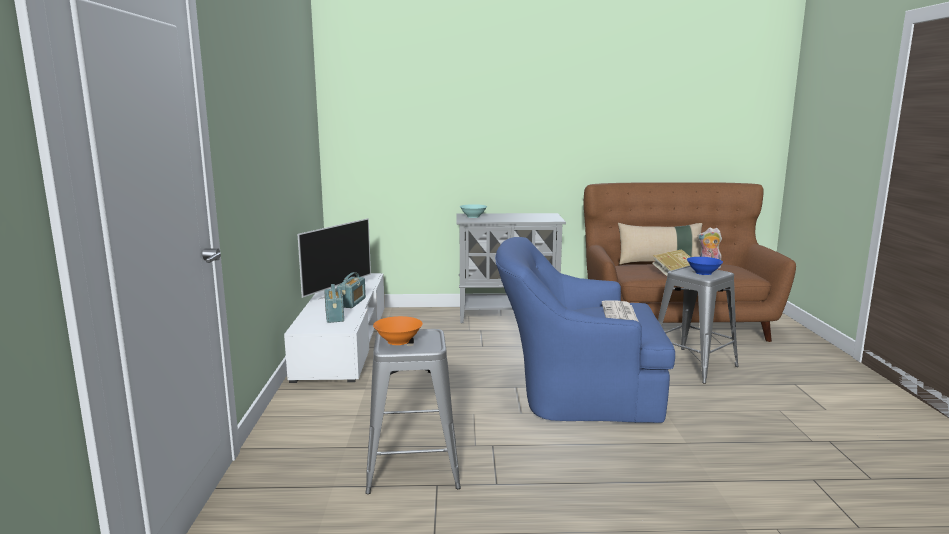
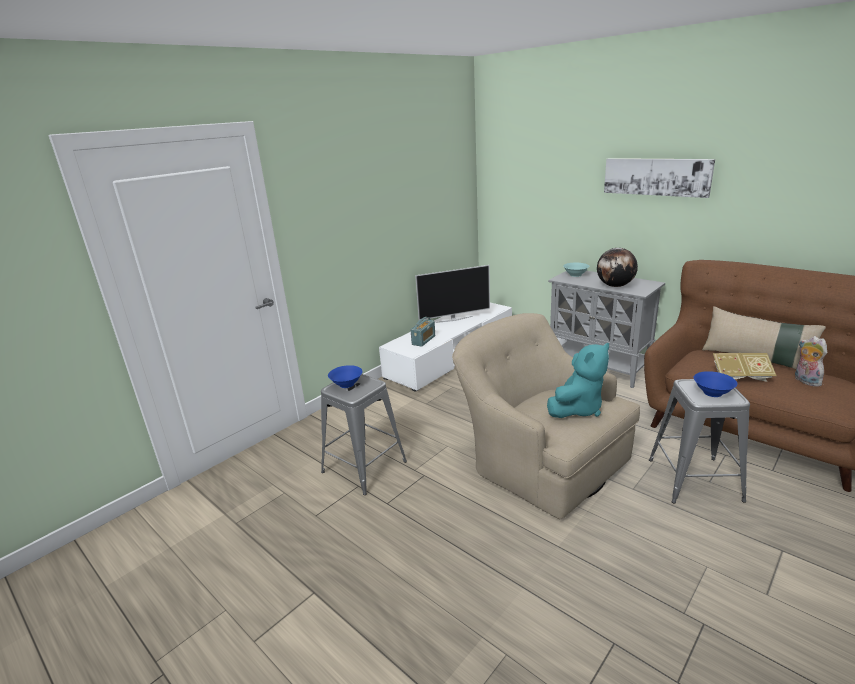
camera: 45 degrees right, 10 degrees up
(352, 302) = (450, 331): radio -> none
(397, 341) = (346, 384): orange bowl -> blue bowl
(526, 219) = (615, 286): none -> globe
(538, 110) = (656, 176): none -> picture
(575, 393) = (540, 461): blue armchair -> beige armchair
(620, 313) = (577, 409): newspaper -> turquoise plush toy

